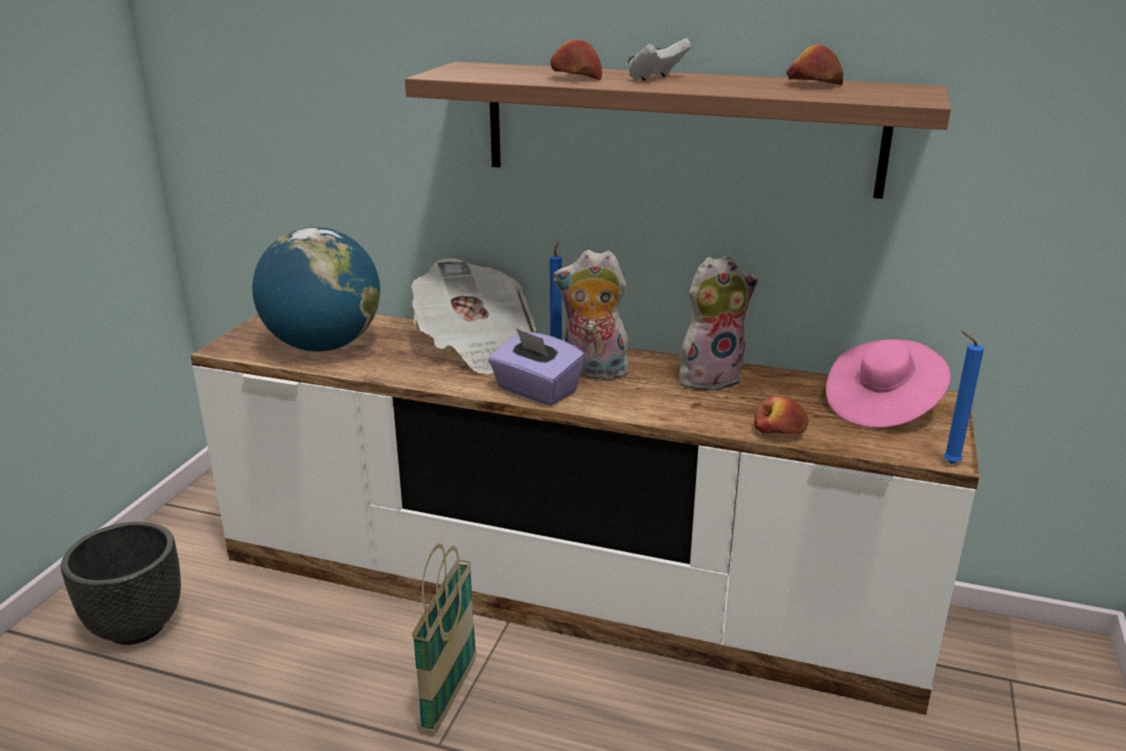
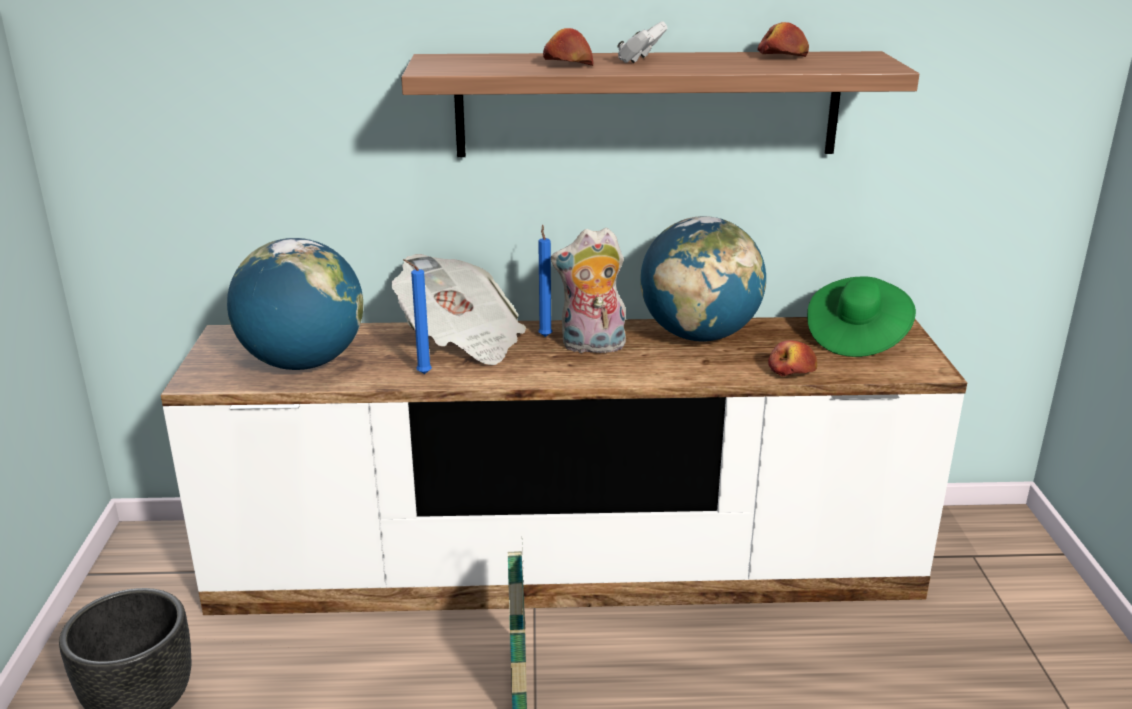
camera: 20 degrees left, 0 degrees up
(536, 391) = (554, 372): purple tissue box -> none
(710, 378) = (699, 335): plush toy -> globe
(882, 406) = (856, 338): pink hat -> green hat
(948, 463) = (937, 375): blue candle -> blue candle (421, 374)

